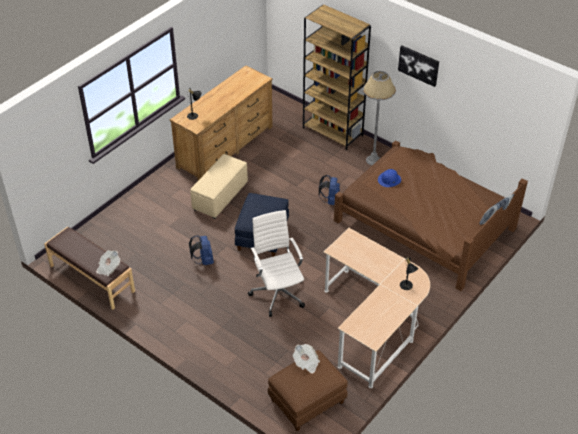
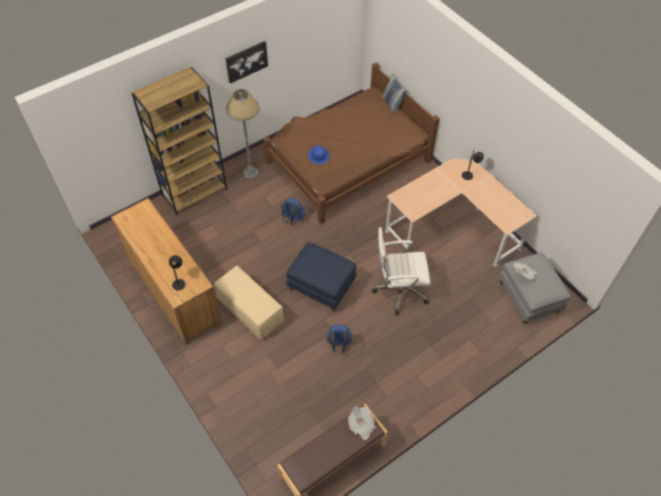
camera: 75 degrees left, 10 degrees up
(307, 402) = (529, 297): brown ottoman -> grey ottoman

